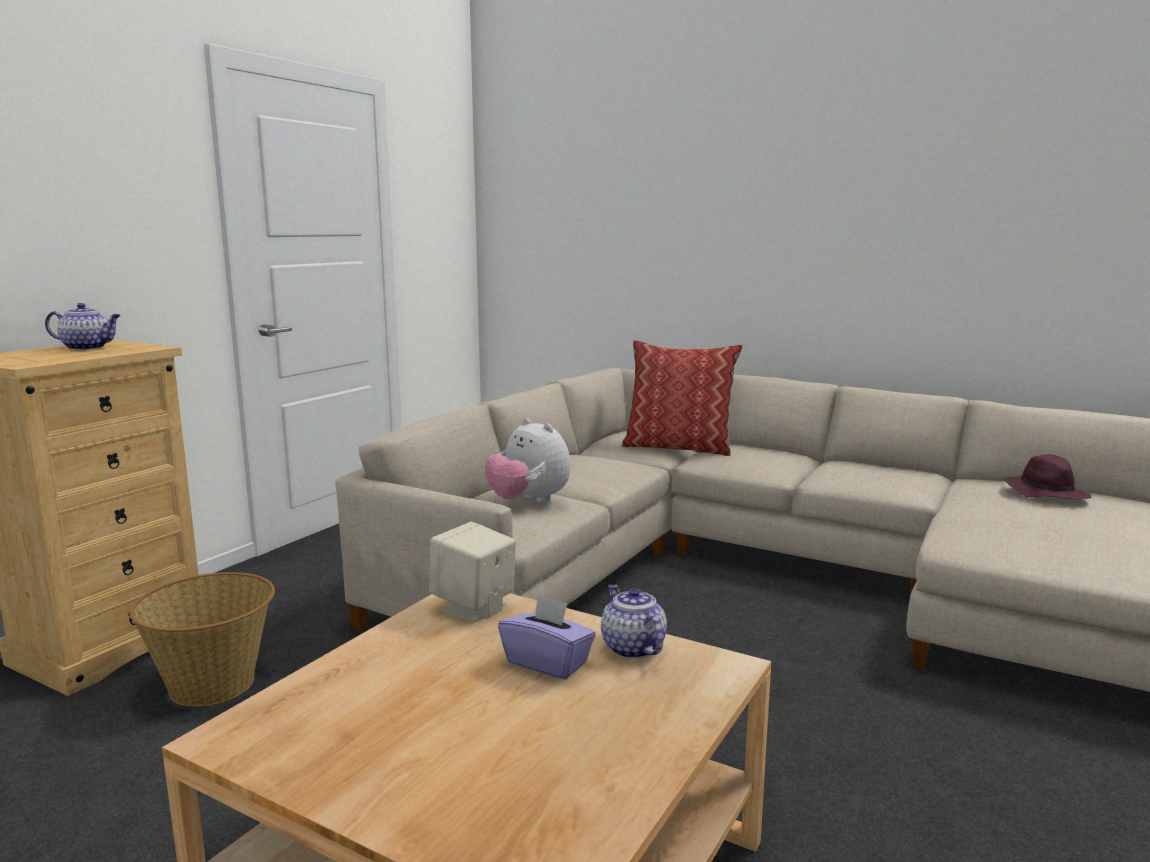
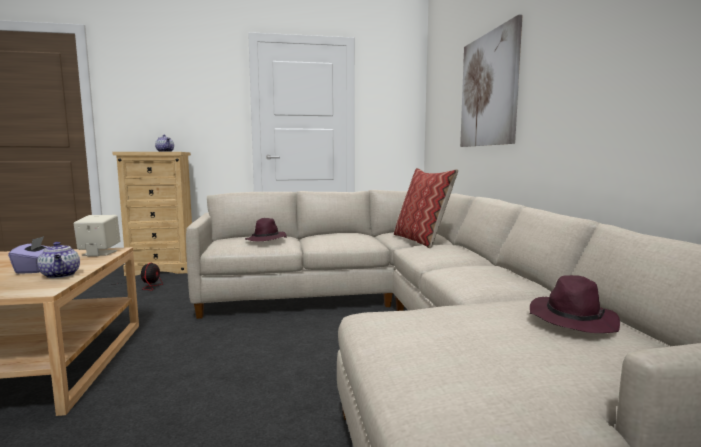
camera: 50 degrees right, 5 degrees down
(214, 684) = (147, 285): basket -> fan
(529, 501) = (266, 240): plush toy -> purple hat
(631, 647) = (61, 275): teapot -> teapot turned 120 degrees clockwise
(690, 221) = (488, 90): none -> picture

